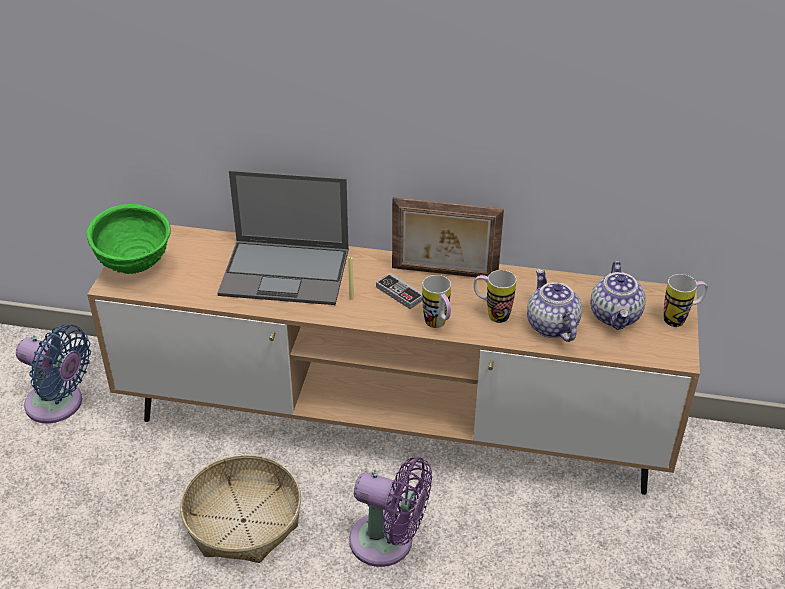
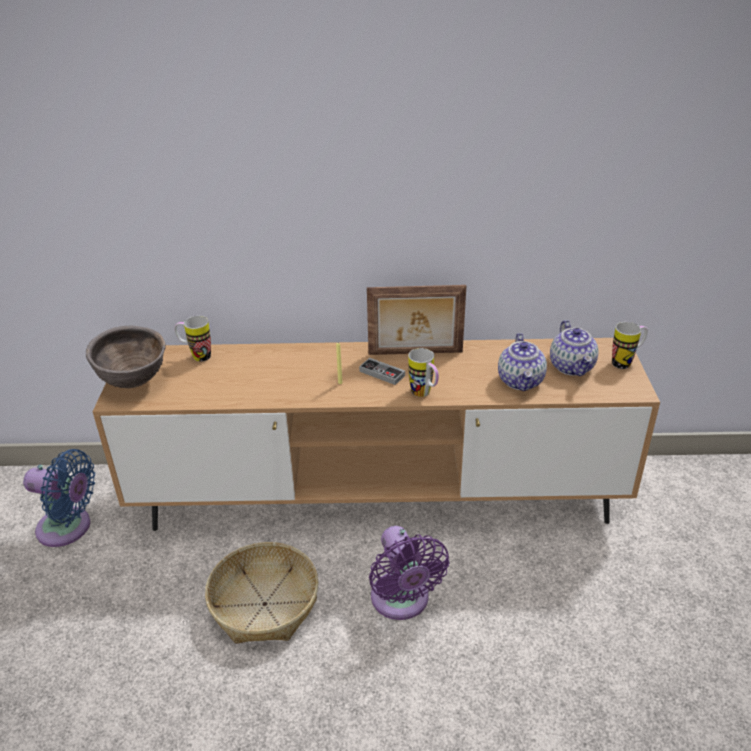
camera: 10 degrees left, 5 degrees down
(134, 267) = (133, 383): green bowl -> brown bowl
(286, 272) = (275, 369): laptop -> none
(388, 543) = (402, 601): purple fan -> purple fan turned 60 degrees clockwise
(491, 314) = (467, 379): mug -> mug (196, 356)
(551, 325) = (521, 381): teapot -> teapot turned 150 degrees counterclockwise

